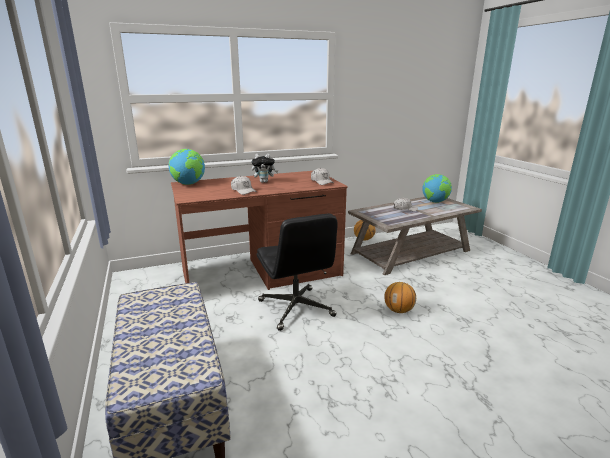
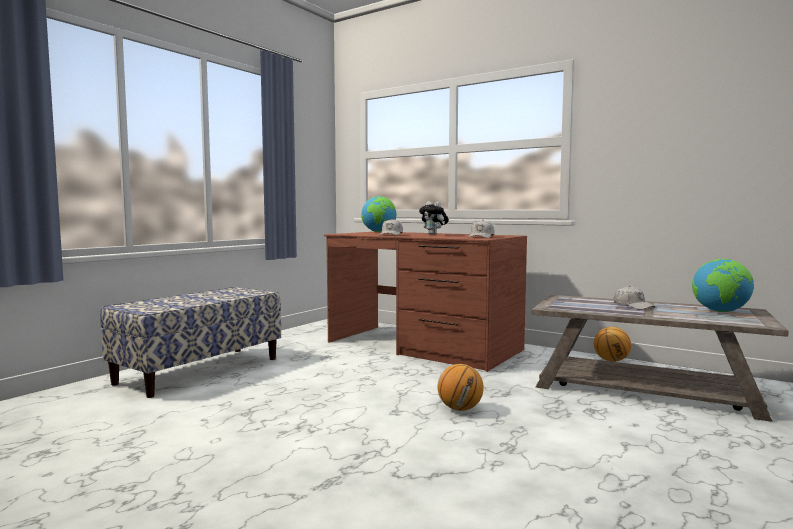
camera: 55 degrees right, 15 degrees down
(296, 309) = (380, 370): black office chair -> none

